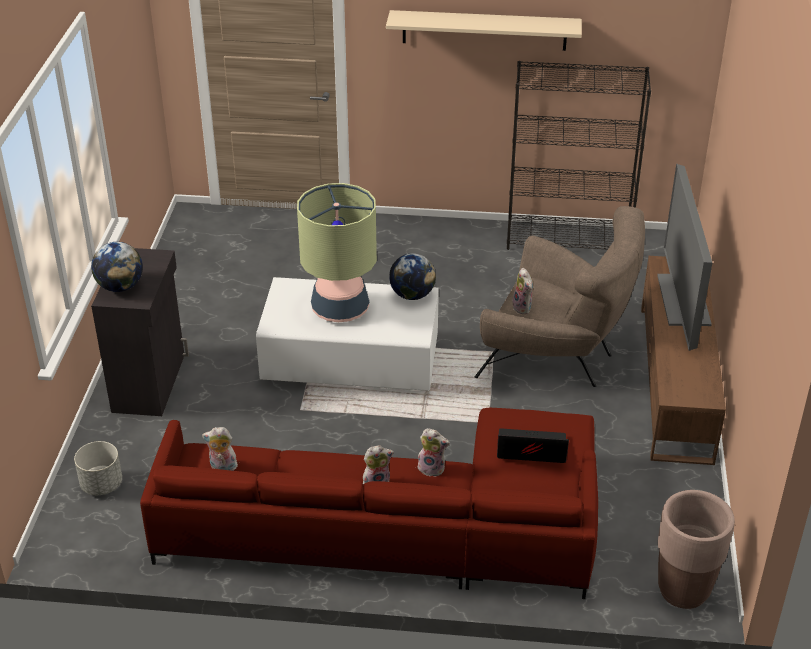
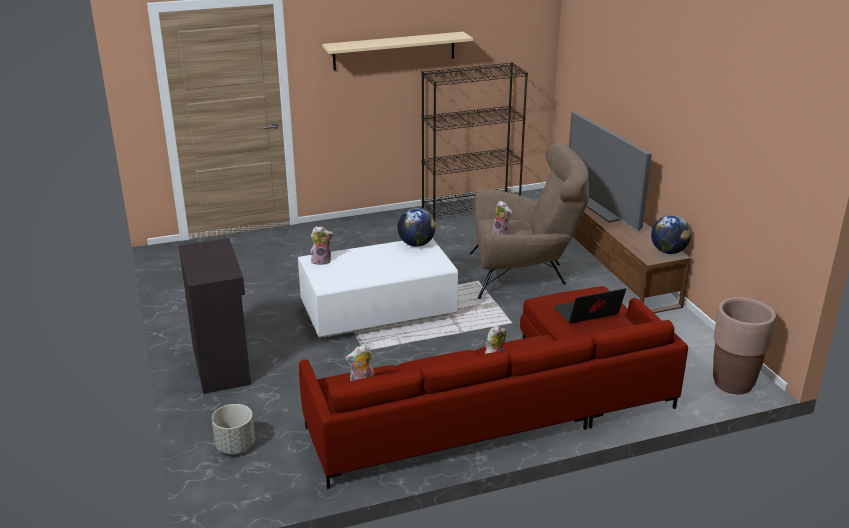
camera: 25 degrees left, 10 degrees down
(120, 287) = (203, 269): globe -> globe (668, 251)
(340, 309) = (369, 263): table lamp -> none
(432, 468) = (526, 343): plush toy -> plush toy (321, 261)

